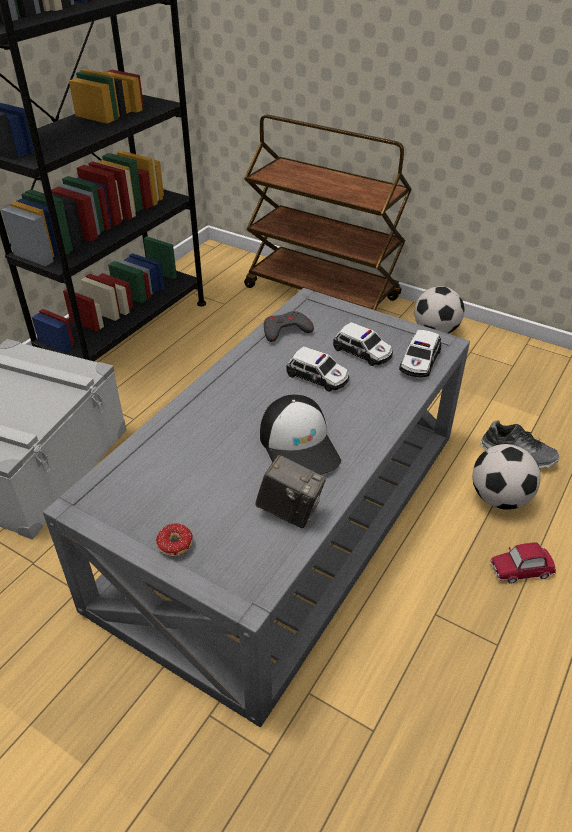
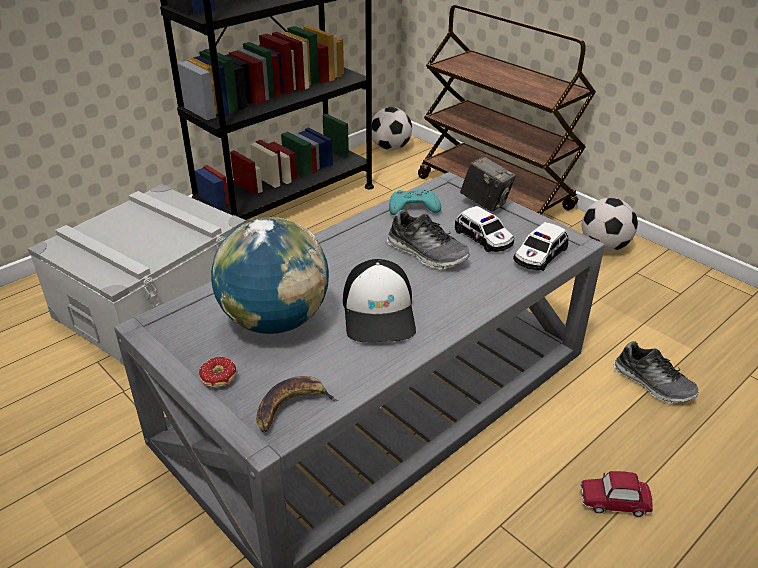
camera: 15 degrees right, 5 degrees down
(204, 474) = (275, 321): none -> globe
(259, 559) = (292, 407): none -> banana
(286, 330) = (413, 207): grey game controller -> turquoise game controller
(290, 511) = (342, 369): camera -> camera (485, 203)
(318, 376) = (427, 253): toy car -> shoe
(499, 498) = (615, 424): football -> football (390, 148)

